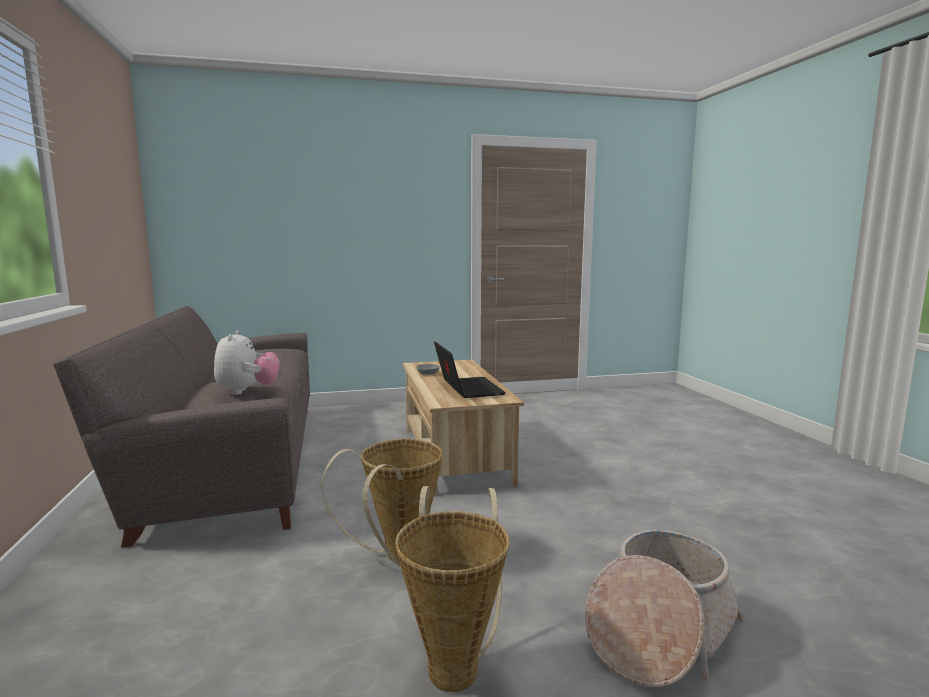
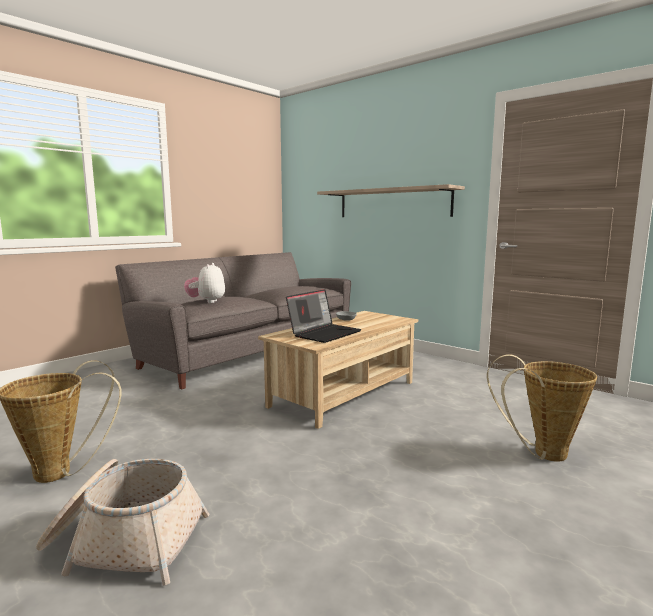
camera: 55 degrees right, 0 degrees up
(247, 391) = (206, 301): plush toy -> plush toy turned 135 degrees clockwise
(360, 236) = (393, 203): none -> shelf
(396, 558) = (169, 423): basket -> basket (542, 454)

